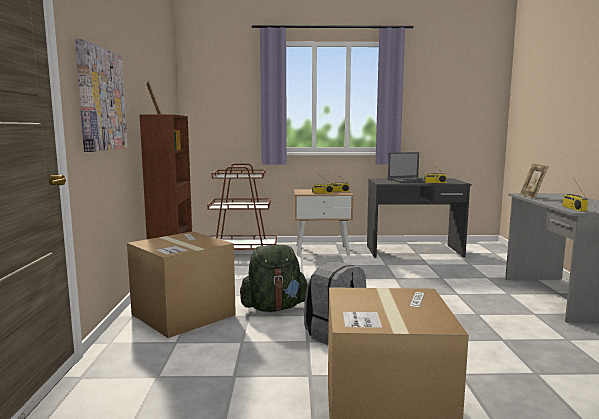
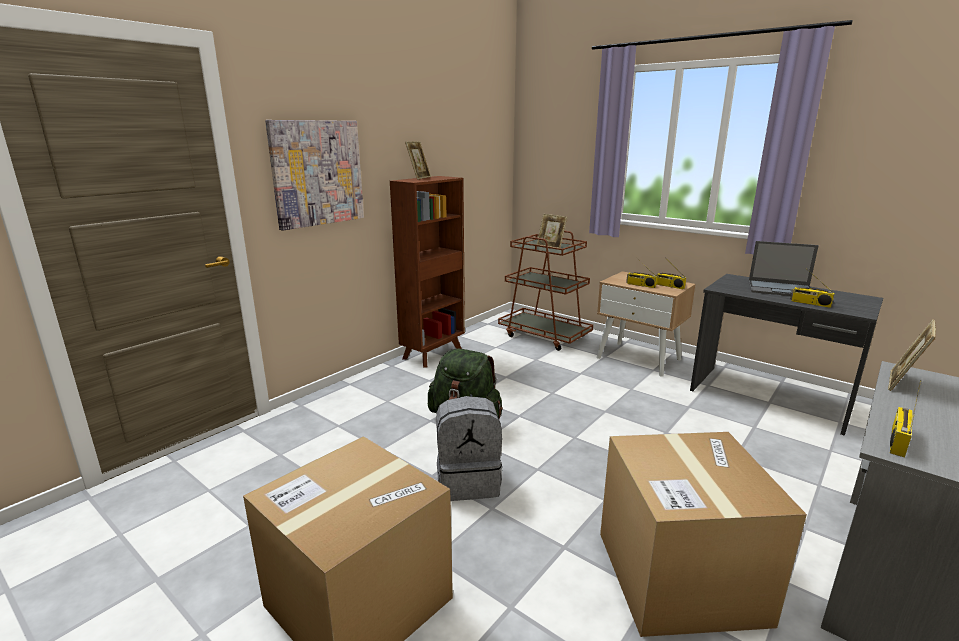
camera: 40 degrees right, 10 degrees up
(183, 315) = (384, 397): cardboard box -> cardboard box (679, 576)
(242, 175) = (550, 246): none -> picture frame

